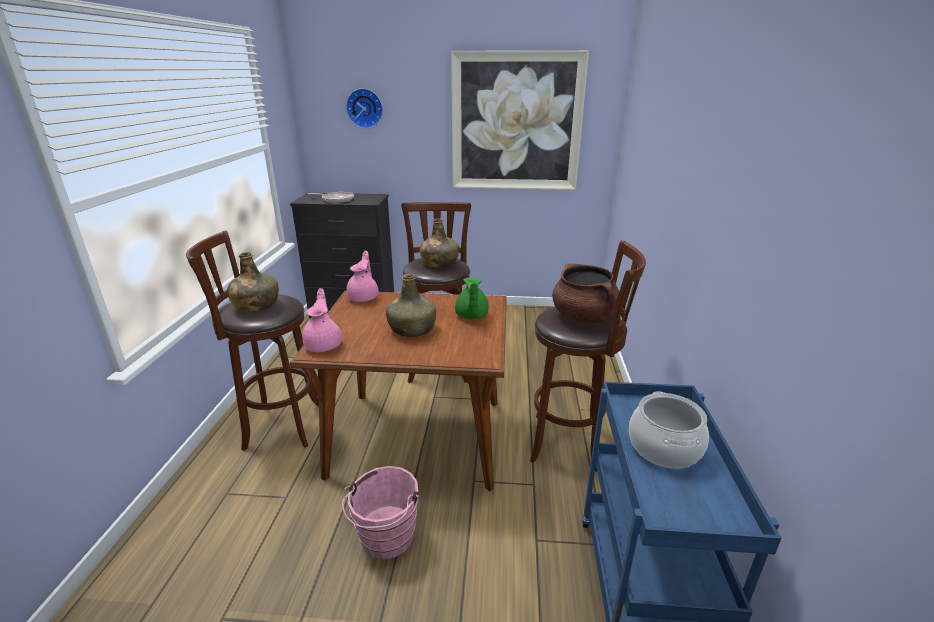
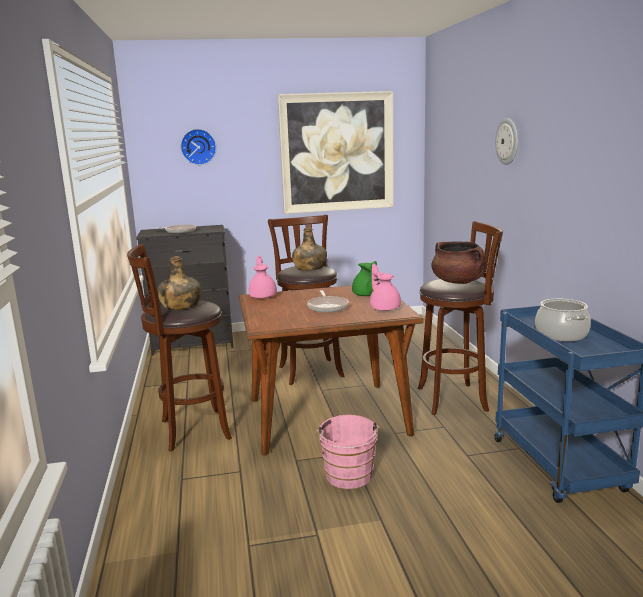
camera: 15 degrees left, 10 degrees down
(324, 345) = (265, 323): pink teapot -> pink teapot (384, 308)
(412, 329) = (327, 307): green bottle -> frying pan
(687, 137) = (508, 141): none -> wall clock

